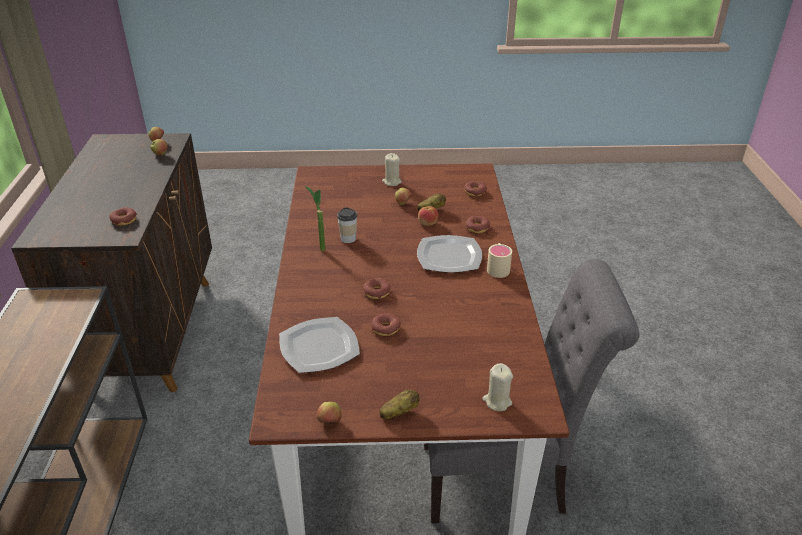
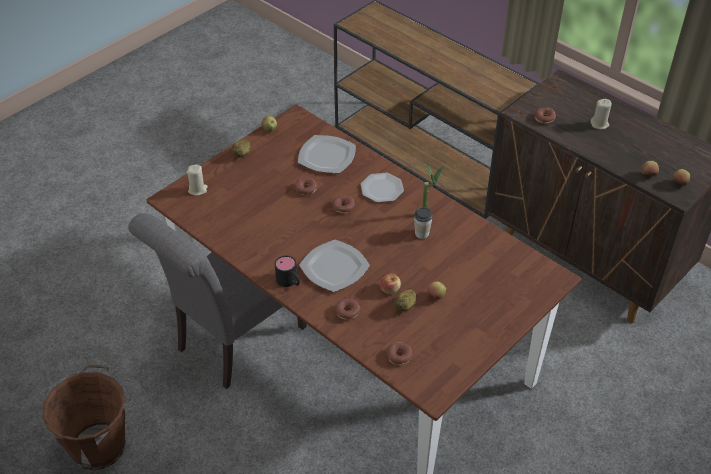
camera: 135 degrees right, 10 degrees up
(321, 286) = (382, 189): none -> plate
(392, 182) = (481, 316): beige candle -> beige candle (599, 124)
(498, 267) = (289, 281): beige mug -> black mug
(700, 475) = (99, 444): none -> brown bucket

